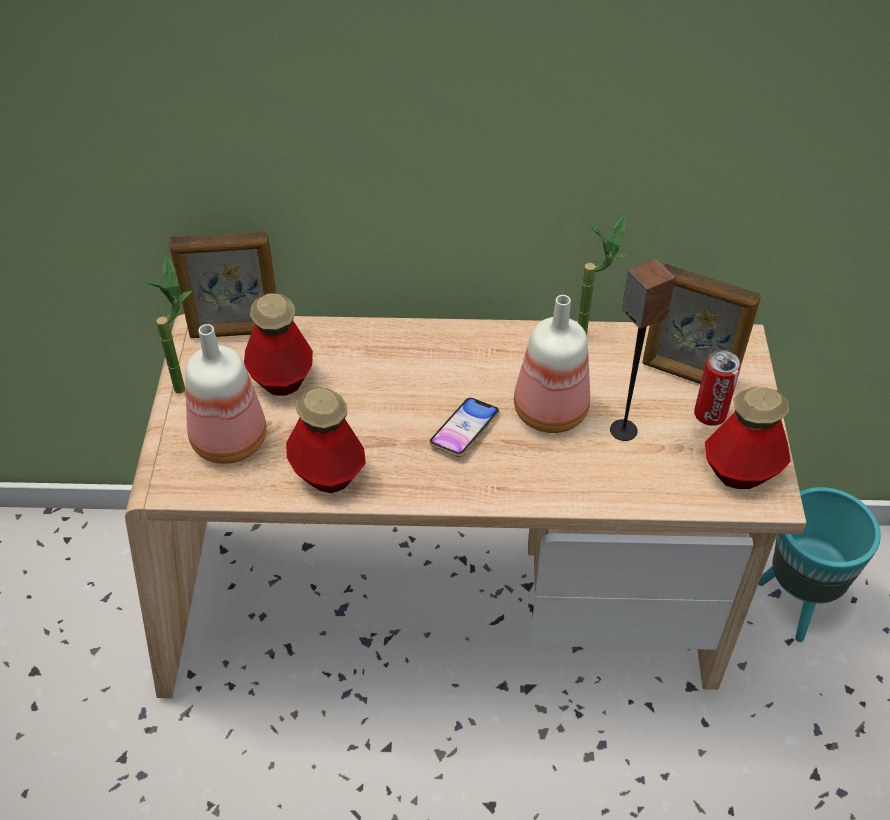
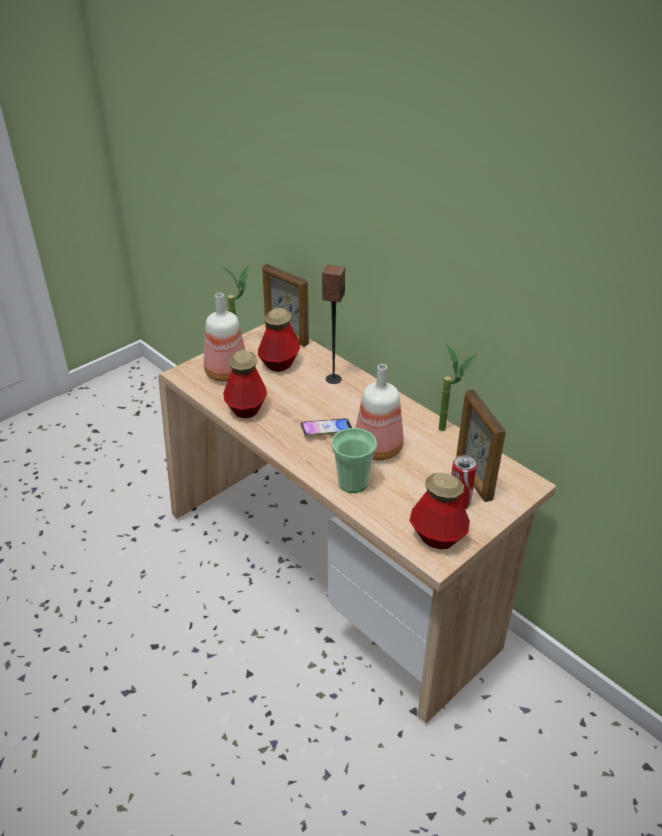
camera: 45 degrees right, 10 degrees down
(581, 475) = (353, 482): none -> cup
(623, 430) = (402, 479): speaker -> speaker (333, 379)
(797, 604) = (531, 725): turquoise planter -> none

